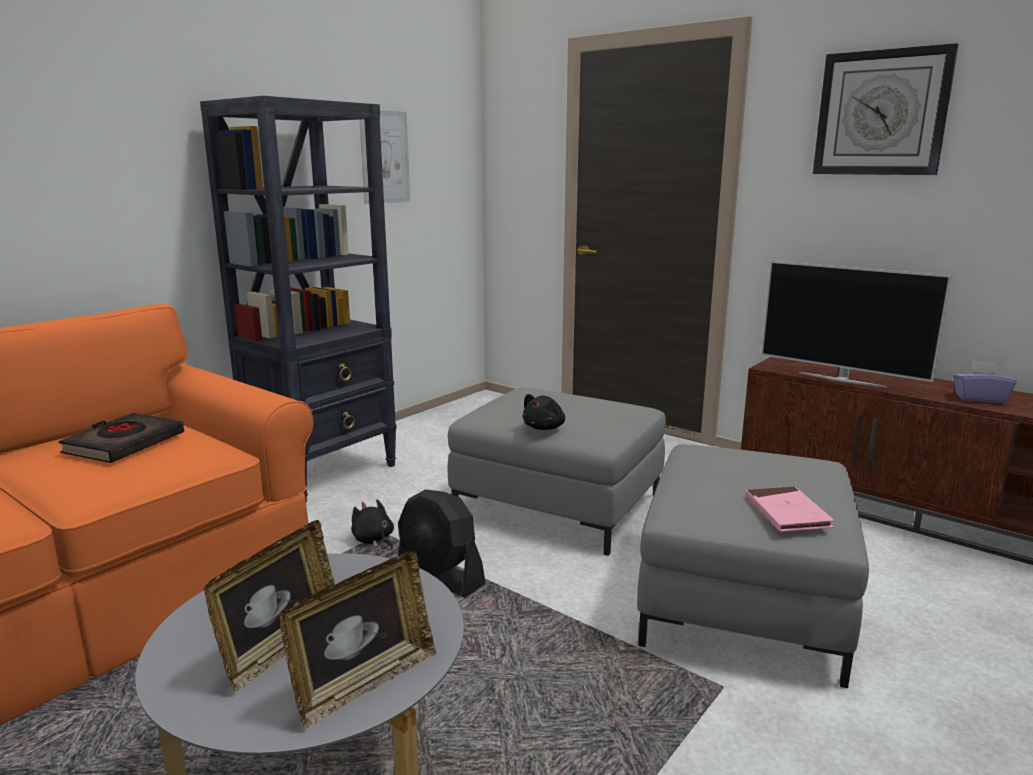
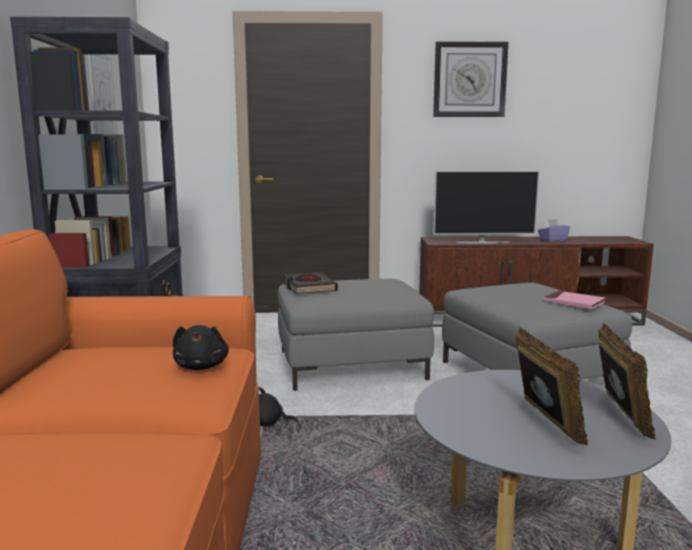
camera: 40 degrees left, 5 degrees down
(124, 444) = (118, 366): black book -> black book (309, 287)
(440, 577) = (357, 425): black fan -> none
(545, 427) = (367, 297): black plush toy -> black plush toy (201, 366)

